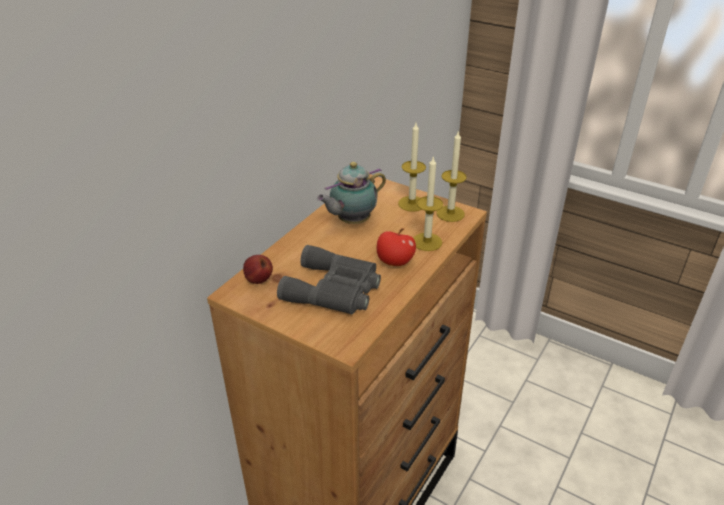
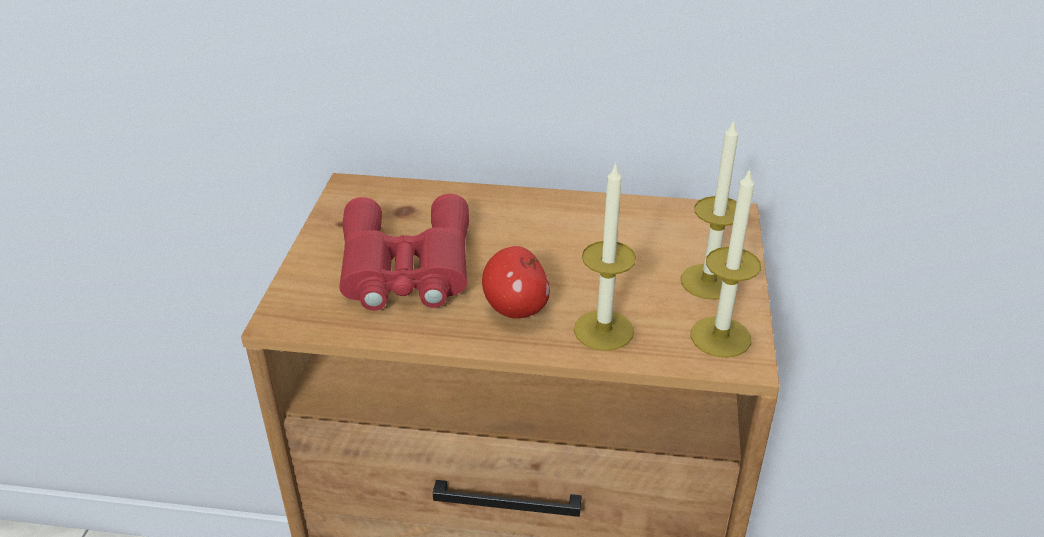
camera: 65 degrees right, 0 degrees up
(258, 280) = (389, 197): apple -> none
(334, 290) = (405, 268): grey binoculars -> red binoculars
(351, 221) = (595, 233): teapot -> none

